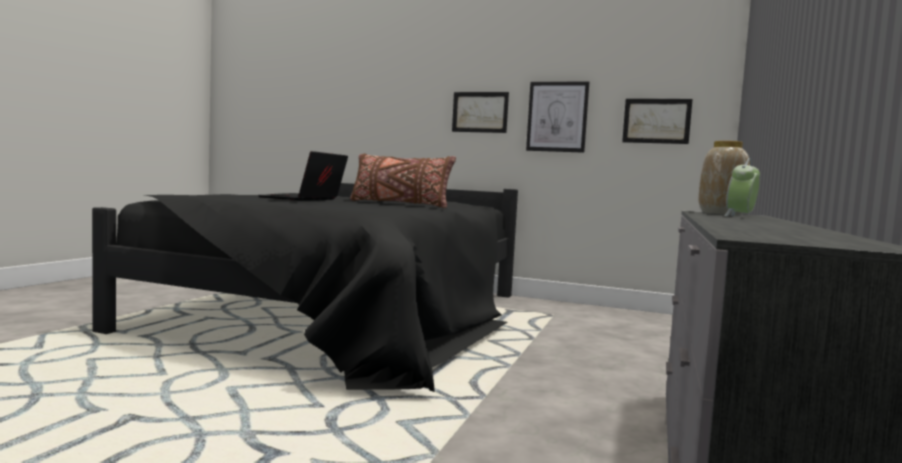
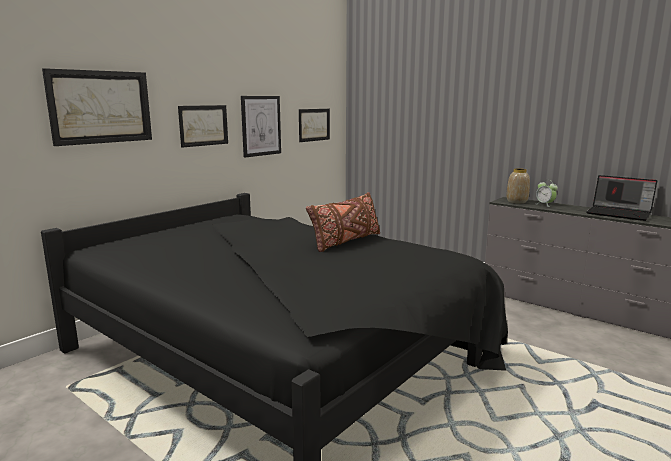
camera: 70 degrees left, 10 degrees up
(304, 199) = (337, 267): laptop -> laptop (619, 213)
(388, 92) = (101, 107): none -> picture

